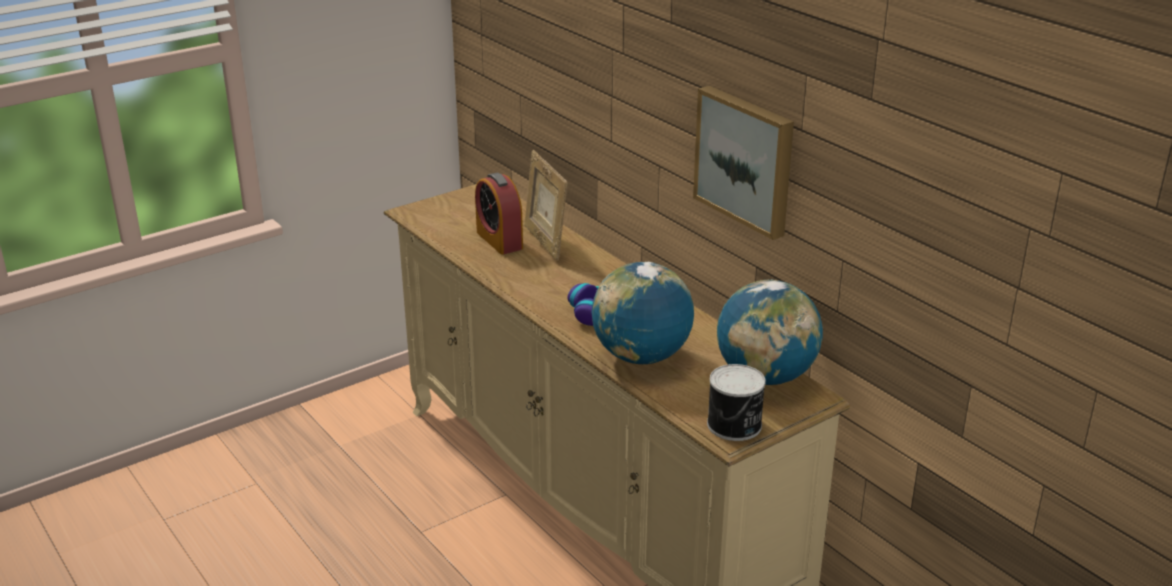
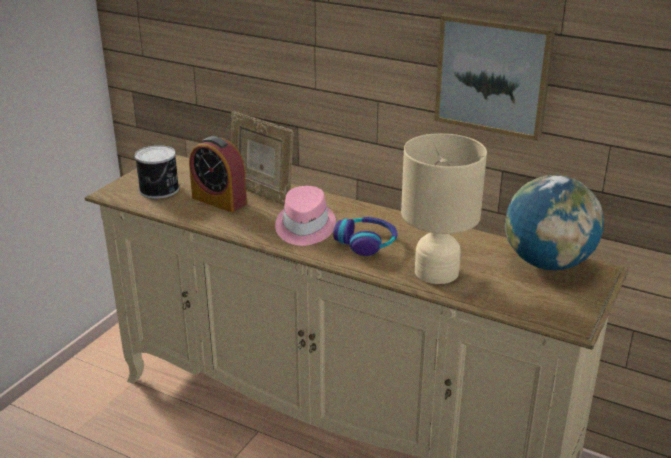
camera: 25 degrees left, 0 degrees up
(556, 284) = (304, 227): none -> pink hat
(641, 357) = (435, 272): globe -> beige table lamp
(735, 425) = (568, 311): can -> can (160, 189)

